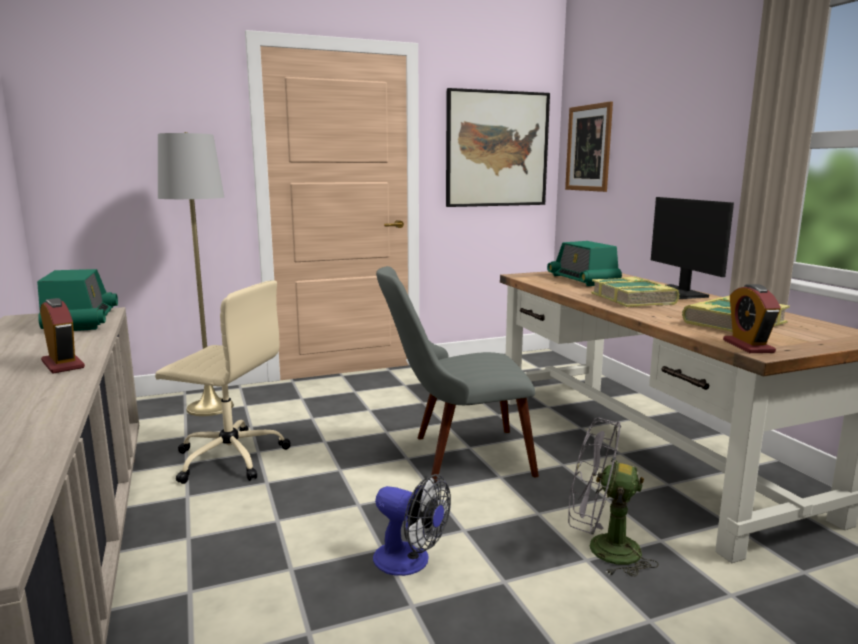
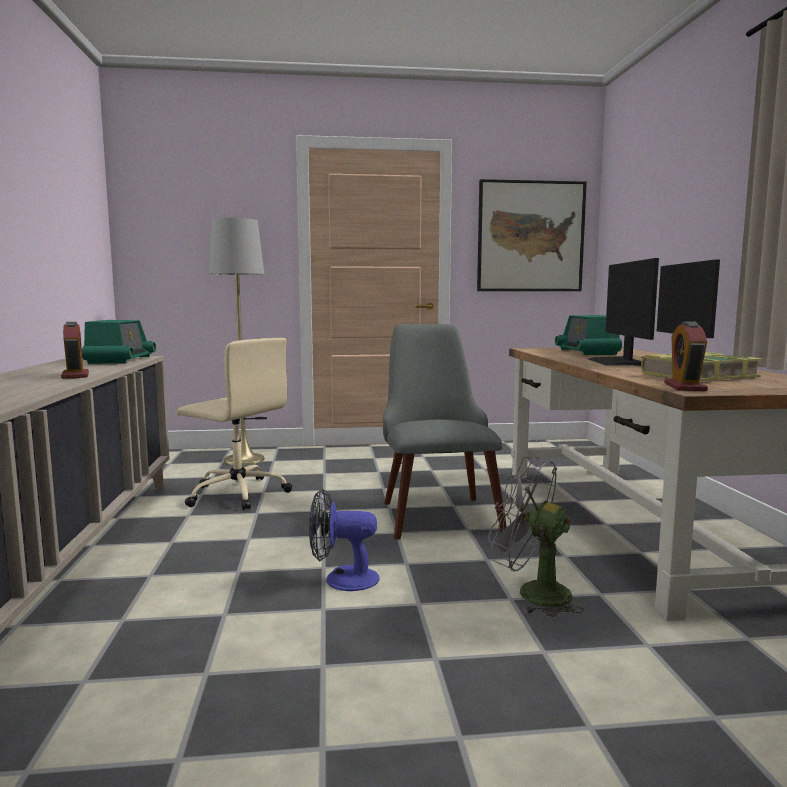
camera: 15 degrees right, 5 degrees down
(410, 562) = (342, 579): fan -> fan turned 135 degrees clockwise
(455, 456) = (435, 510): grey chair -> grey chair turned 75 degrees clockwise
(588, 148) = (621, 231): picture -> none
(633, 299) = (617, 362): book -> monitor

